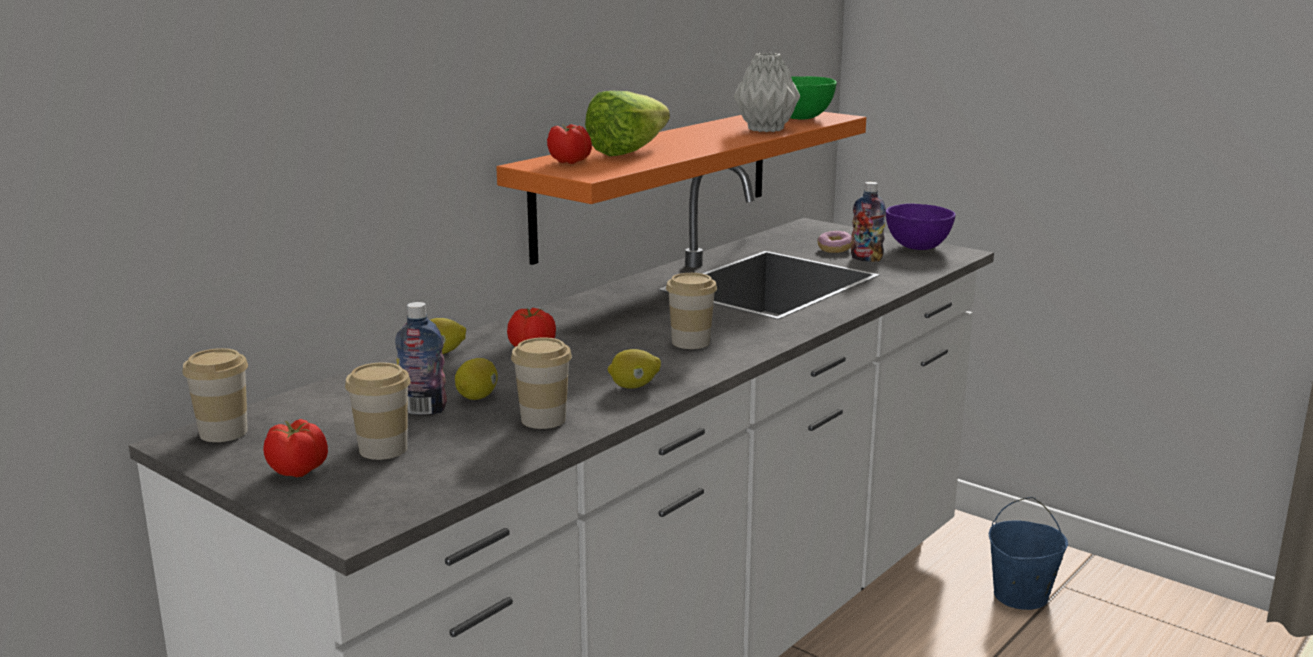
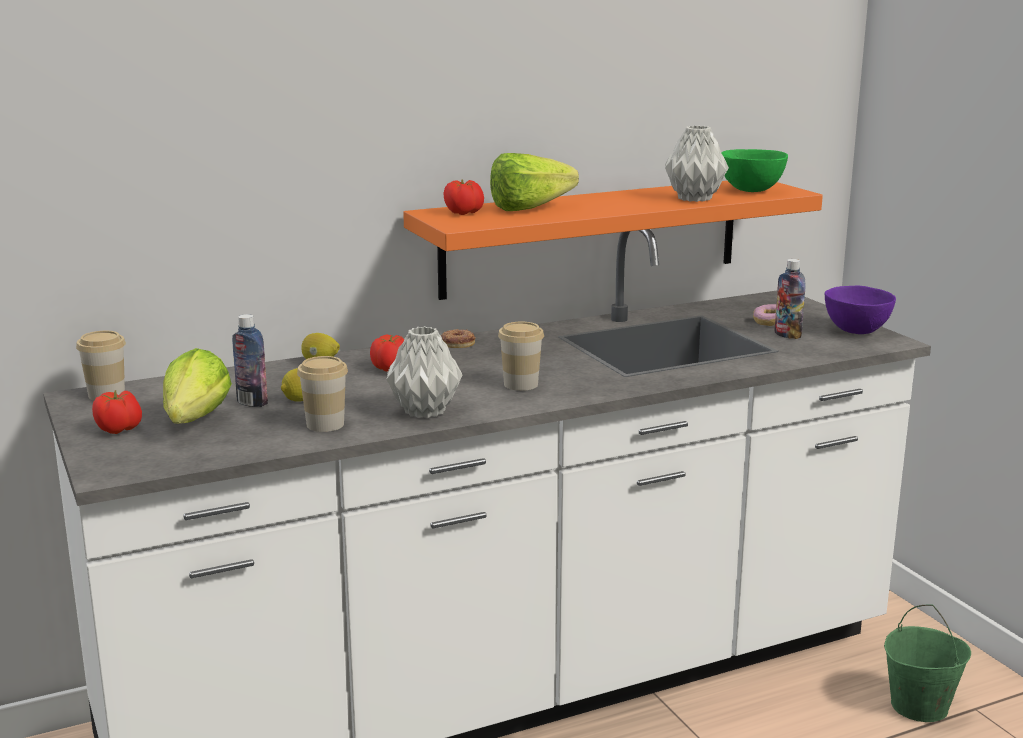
camera: 25 degrees right, 0 degrees up
(383, 449) = (190, 425): cup -> lettuce
(566, 310) = (458, 343): none -> donut
(634, 386) = (426, 412): lemon -> grey vase
(1020, 596) = (919, 707): blue bucket -> green bucket

